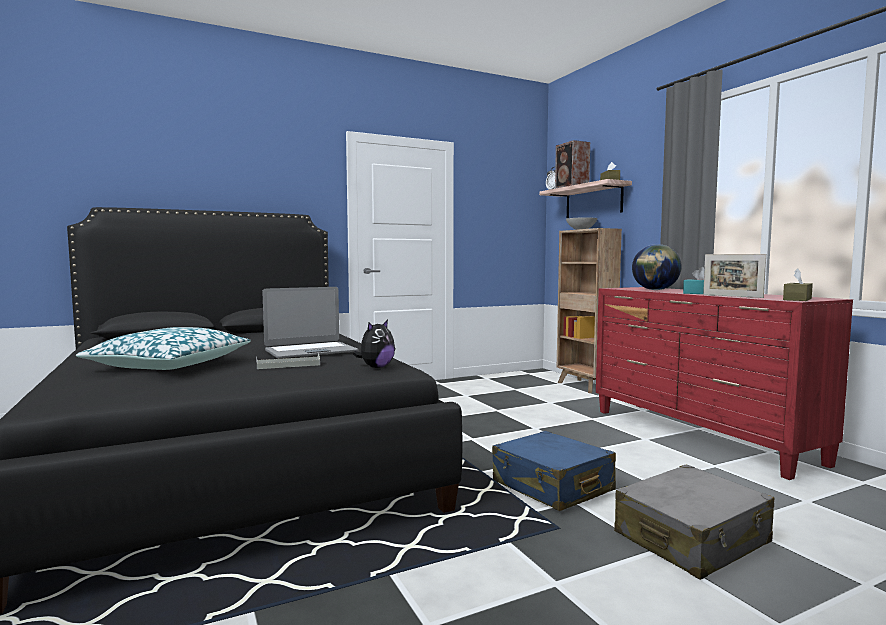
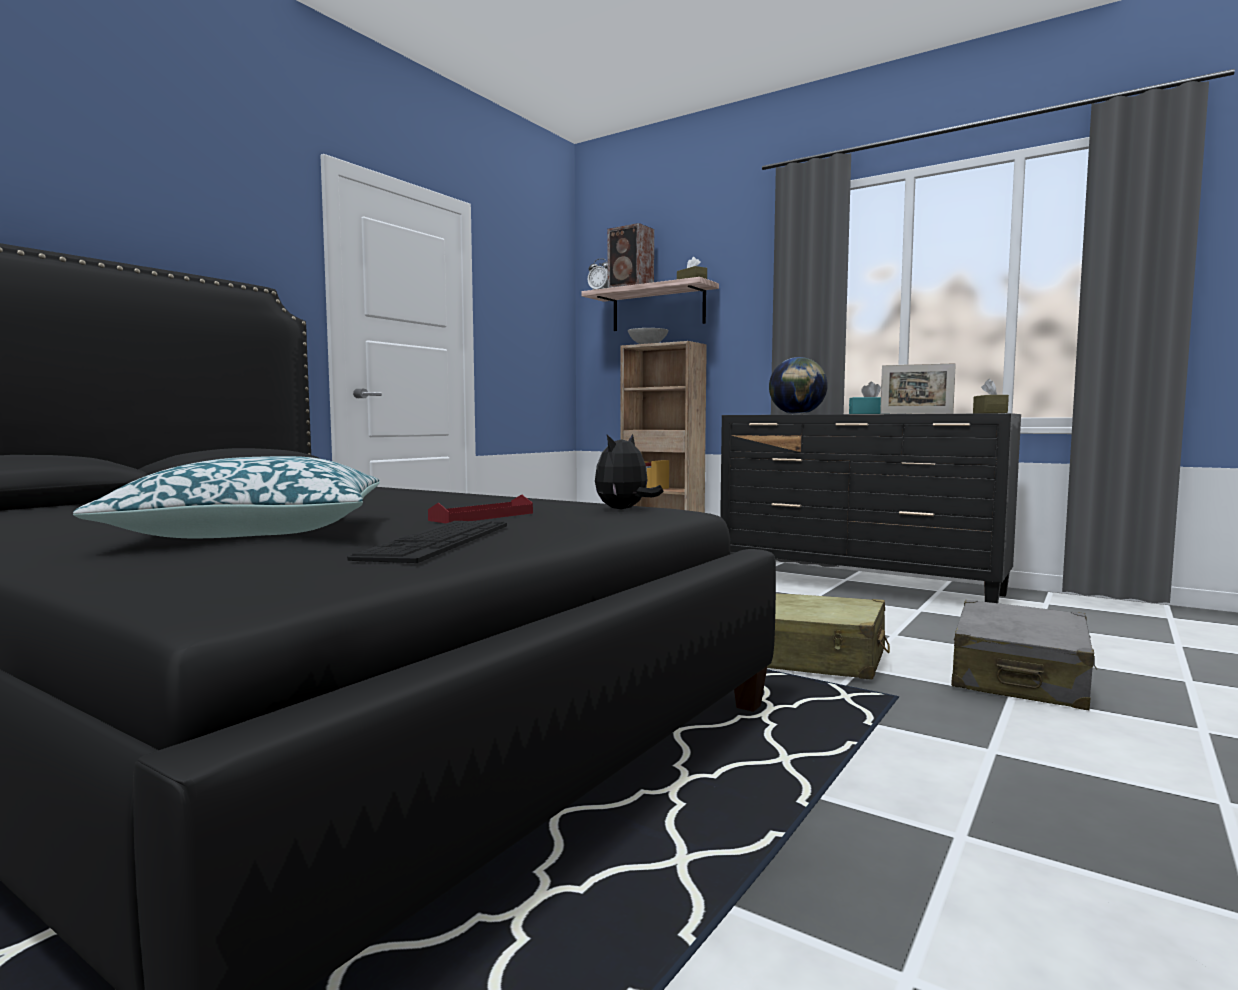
camera: 30 degrees left, 0 degrees up
(206, 382) = (438, 541): none -> keyboard
(288, 365) = (482, 516): grey tray -> red tray
(310, 351) = (447, 503): laptop -> none
(376, 367) = (624, 509): plush toy -> plush toy turned 150 degrees counterclockwise
(552, 486) = (814, 658): blue suitcase -> beige suitcase
(699, 436) = (858, 586): red dresser -> black dresser

